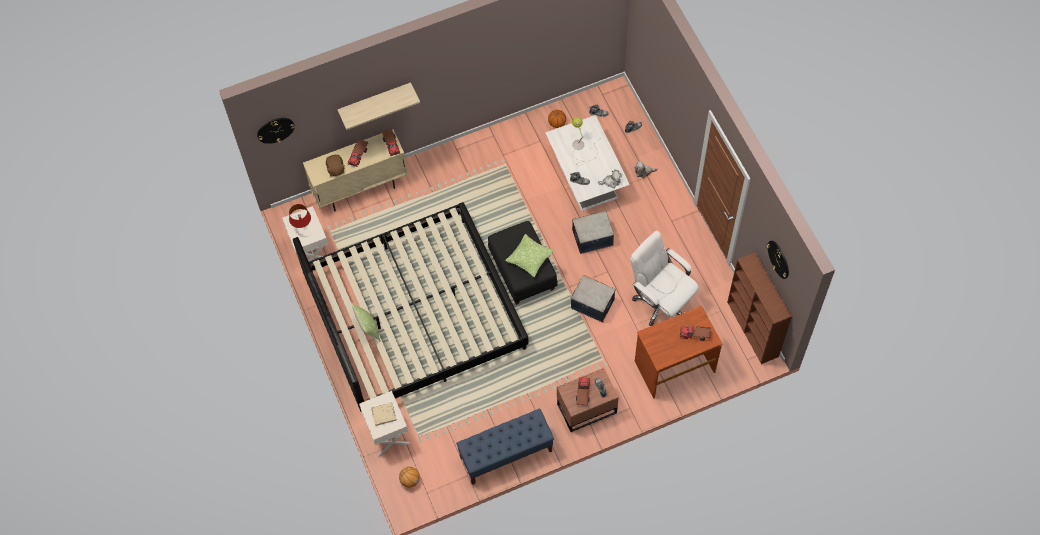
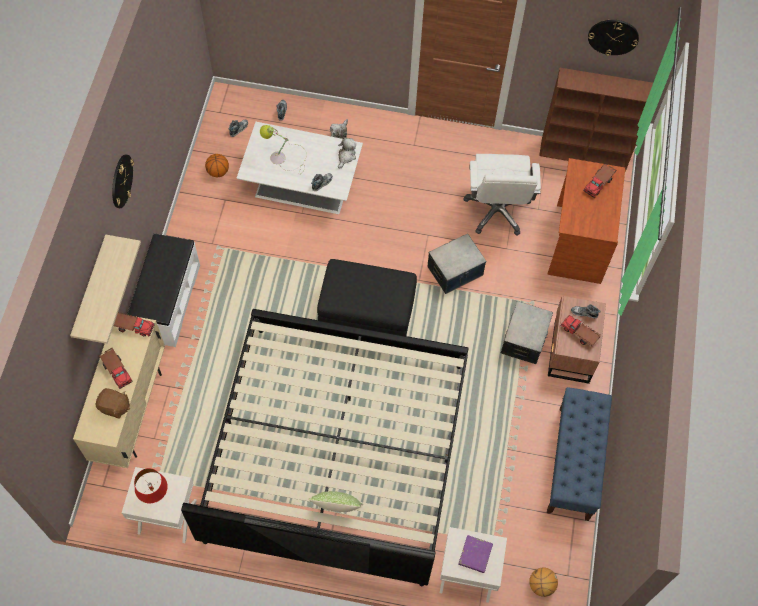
camera: 60 degrees left, 0 degrees up
(275, 130) = (37, 424): wall clock -> wall clock (121, 181)
(384, 414) = (475, 554): beige book -> purple book
(444, 158) = (167, 302): none -> white bench
(529, 258) = (379, 285): pillow -> none
(592, 238) = (379, 224): storage box -> storage box (524, 339)
(660, 302) = (497, 210): white office chair -> white office chair turned 75 degrees counterclockwise

